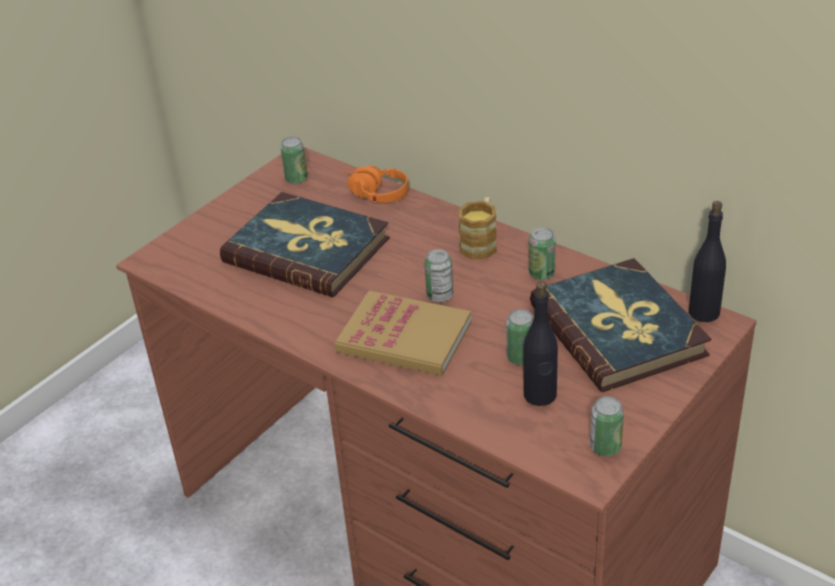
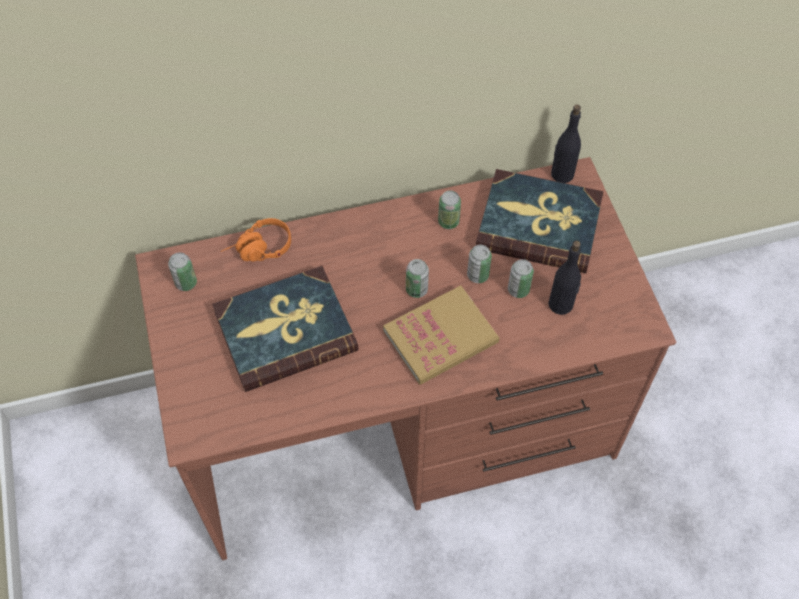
camera: 55 degrees left, 20 degrees up
(480, 242) = (382, 229): mug -> none
(605, 447) = (631, 305): can -> can (477, 275)

